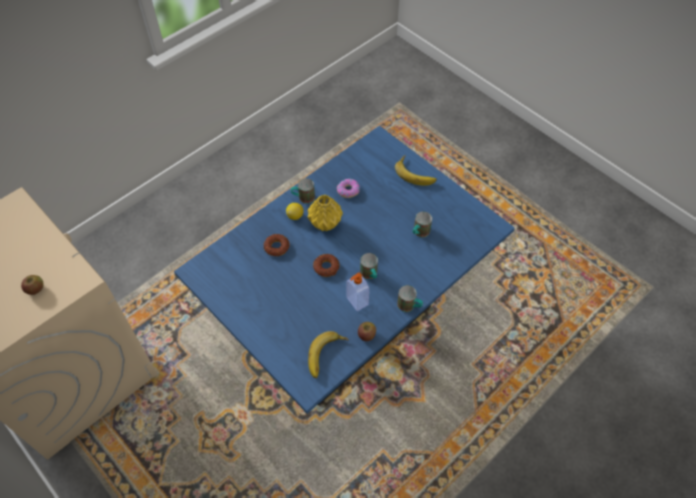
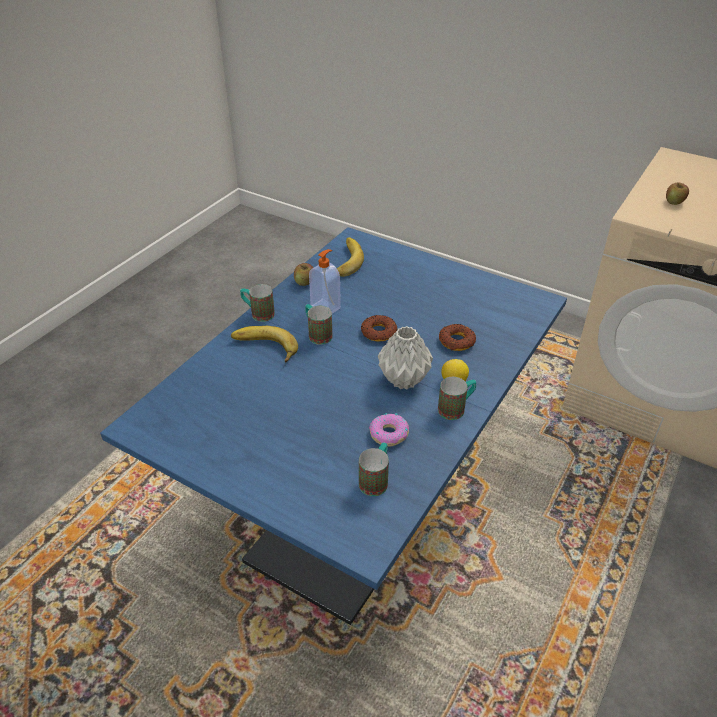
camera: 165 degrees right, 15 degrees down
(324, 224) = (404, 379): yellow vase -> grey vase
(416, 173) = (277, 489): banana -> banana (264, 349)
(419, 233) = (257, 394): mug -> mug (376, 479)

